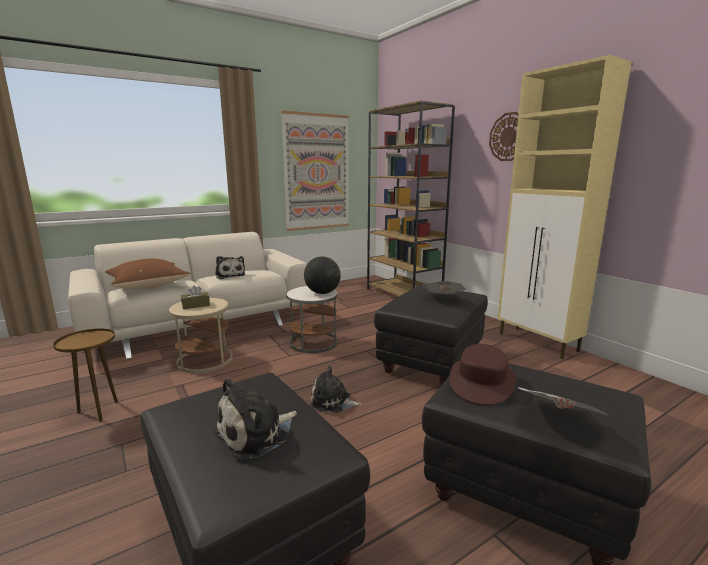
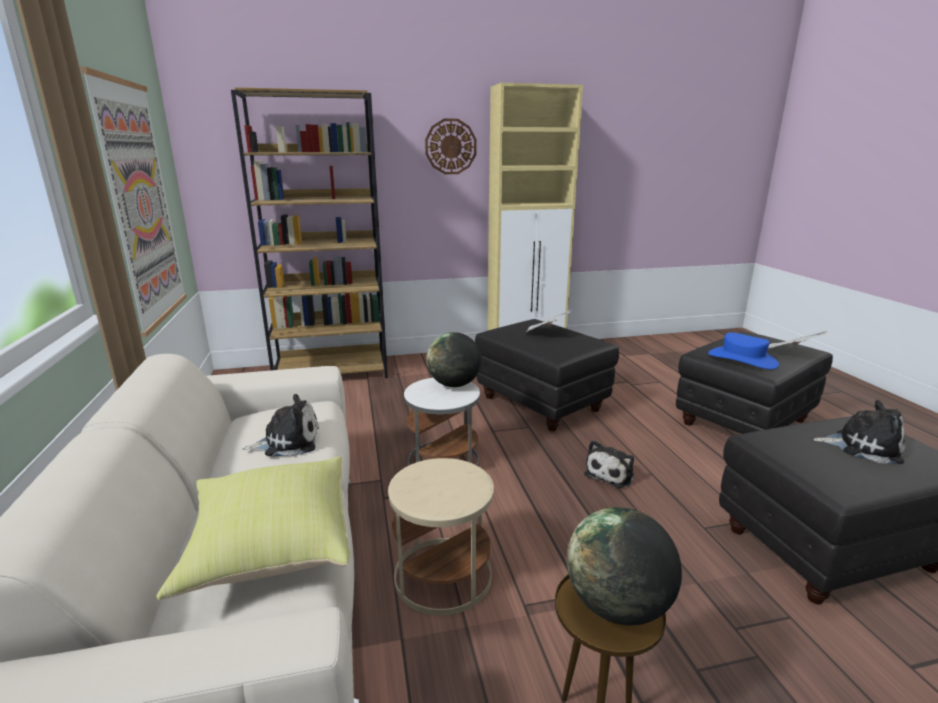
camera: 70 degrees left, 5 degrees up
(85, 341) = (617, 606): none -> globe
(149, 286) = (270, 545): brown pillow -> yellow pillow
(196, 305) = (443, 487): brown tissue box -> none
(256, 434) = (862, 446): plush toy -> plush toy turned 45 degrees counterclockwise
(481, 382) = (742, 359): brown hat -> blue hat

